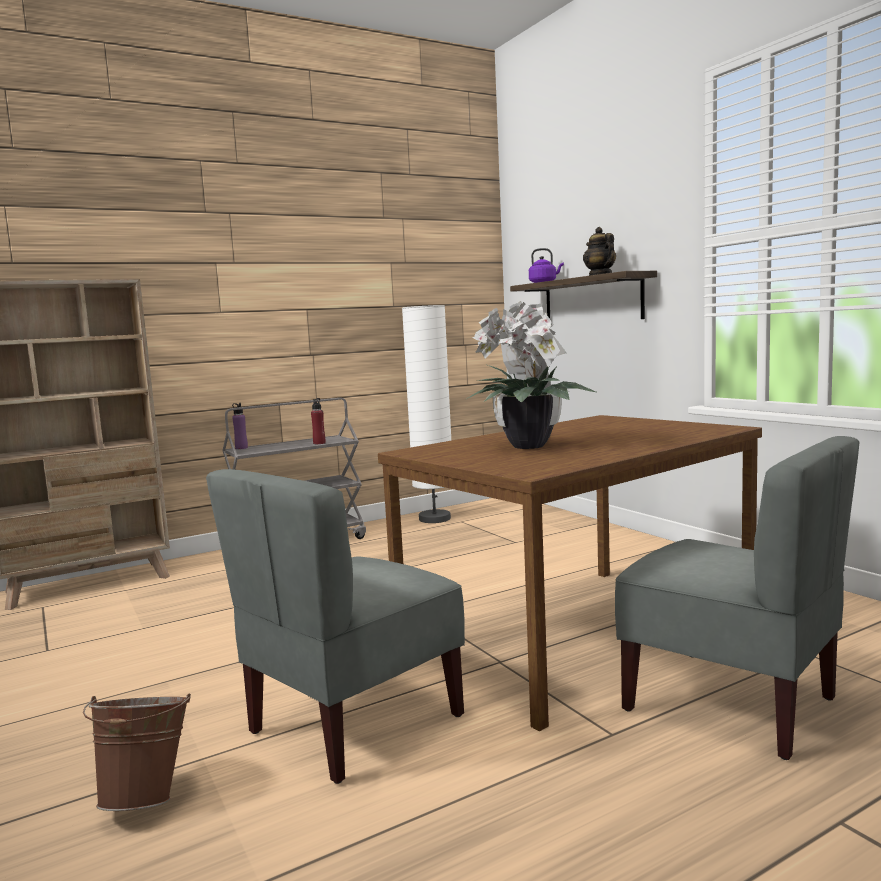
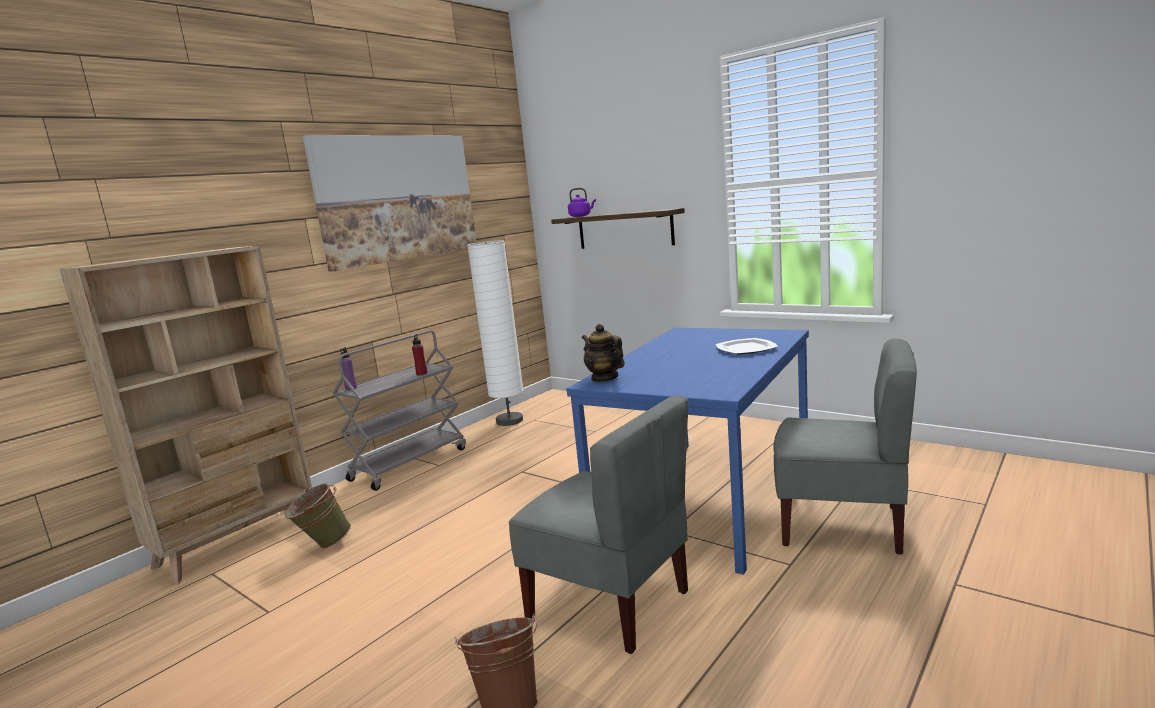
camera: 20 degrees left, 5 degrees up
(150, 601) = (322, 545): none -> green bucket
(327, 250) = (397, 198): none -> picture
(353, 723) = (610, 603): grey chair -> grey chair turned 75 degrees counterclockwise
(529, 447) = (679, 368): potted plant -> none
(579, 635) = (708, 498): brown dining table -> blue dining table
(599, 275) = (637, 211): teapot -> teapot (604, 378)
(644, 438) = (746, 349): none -> plate

